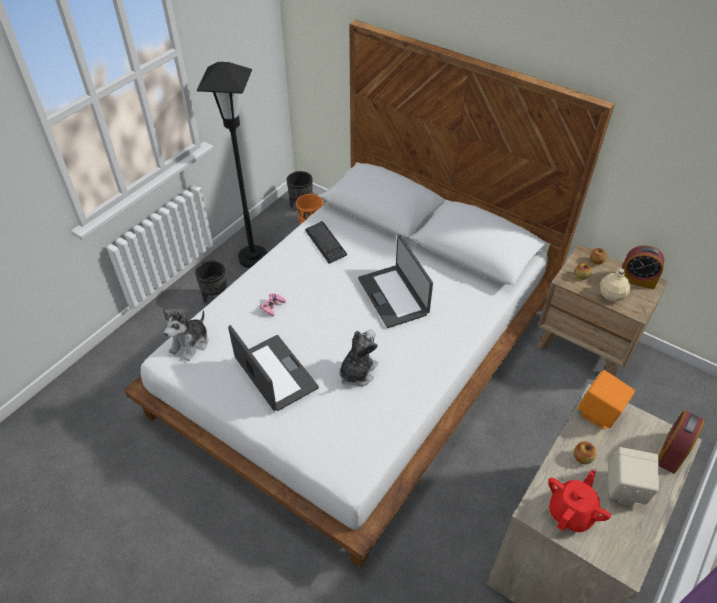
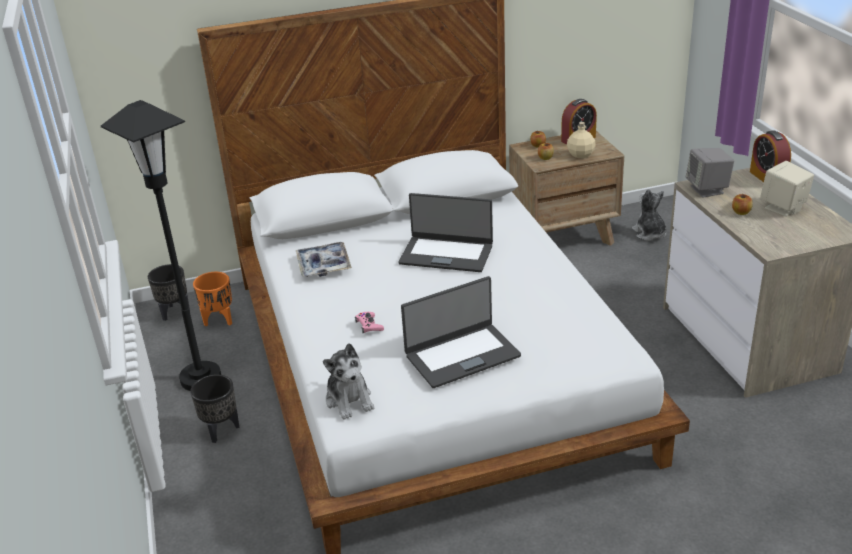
camera: 50 degrees left, 15 degrees down
(274, 373) = (461, 355): laptop -> laptop turned 150 degrees clockwise
(325, 243) = (324, 265): keyboard -> tray
(357, 372) = (513, 309): plush toy -> plush toy (649, 234)
(571, 512) = (785, 236): red teapot -> none
(599, 414) = (707, 190): orange speaker -> grey speaker

